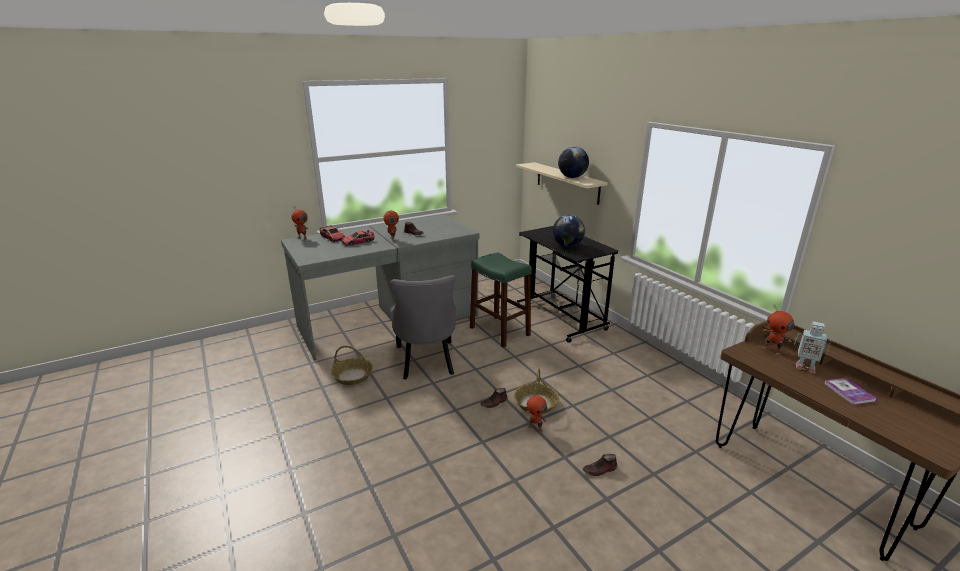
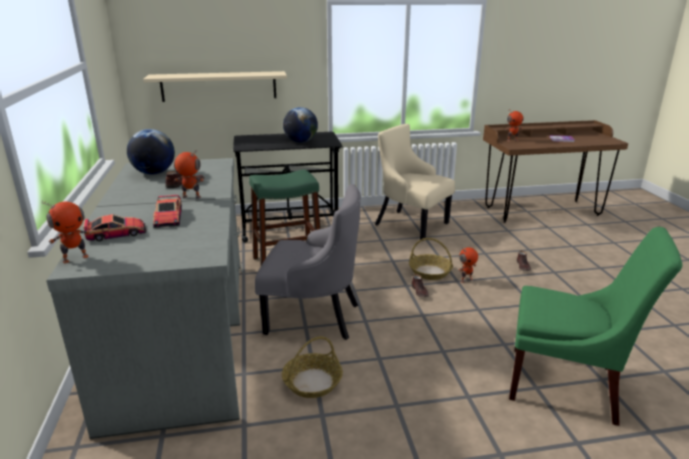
camera: 70 degrees left, 0 degrees up
(378, 509) = (568, 385): none -> green chair
(572, 177) = (248, 74): globe -> globe (154, 173)
(632, 377) = (412, 225): none -> beige chair
(804, 367) = (534, 140): toy robot -> none

